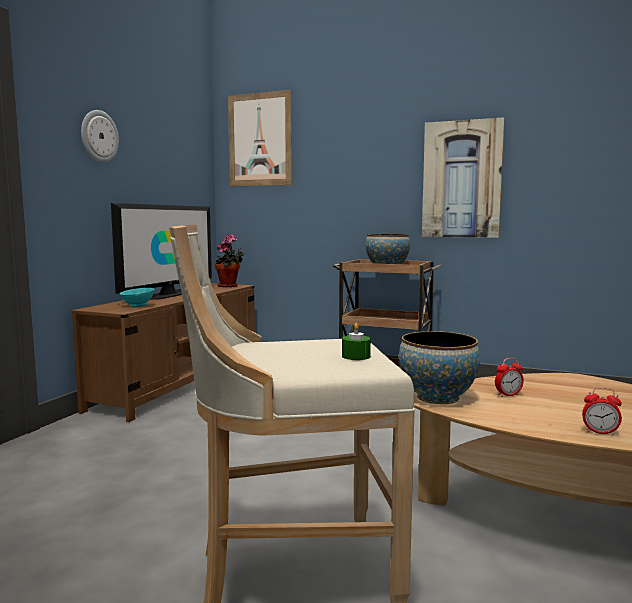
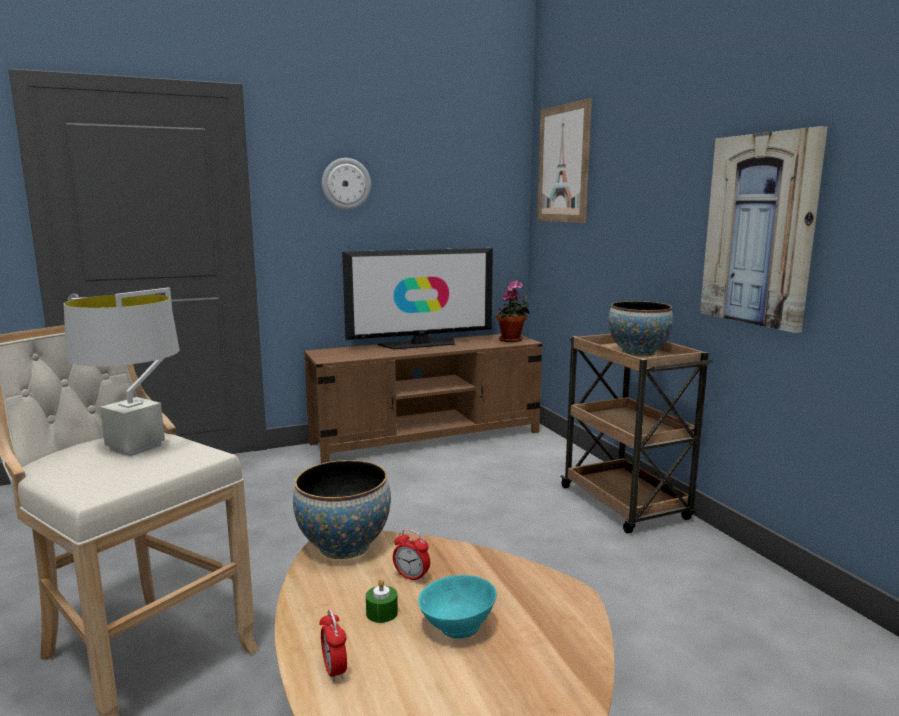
camera: 45 degrees right, 5 degrees up
(137, 306) = (353, 355): turquoise bowl -> turquoise bowl (456, 627)
(281, 350) = (136, 447): none -> grey table lamp
(356, 356) = (135, 474): green candle -> green candle (382, 613)

